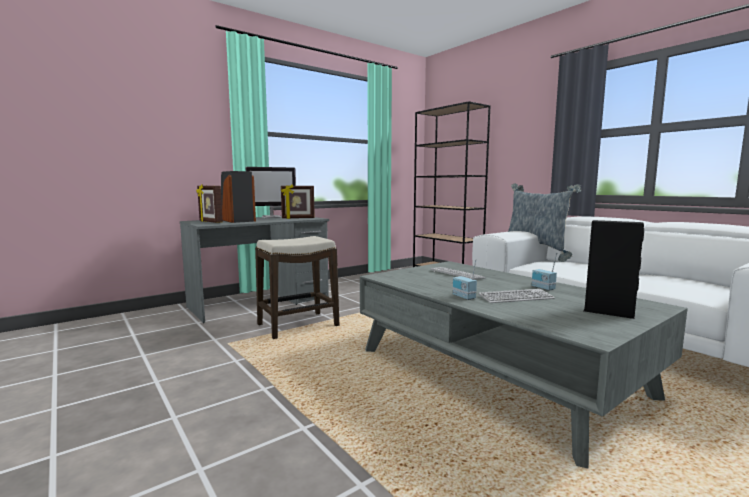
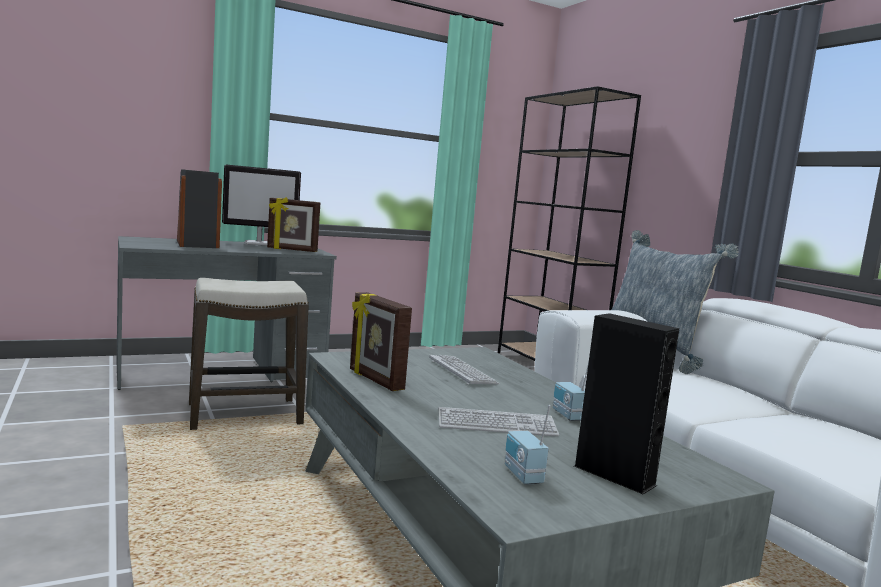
camera: 10 degrees right, 0 degrees up
(210, 222) = (153, 242): picture frame -> picture frame (374, 380)
(463, 297) = (412, 411): radio -> radio (522, 475)

